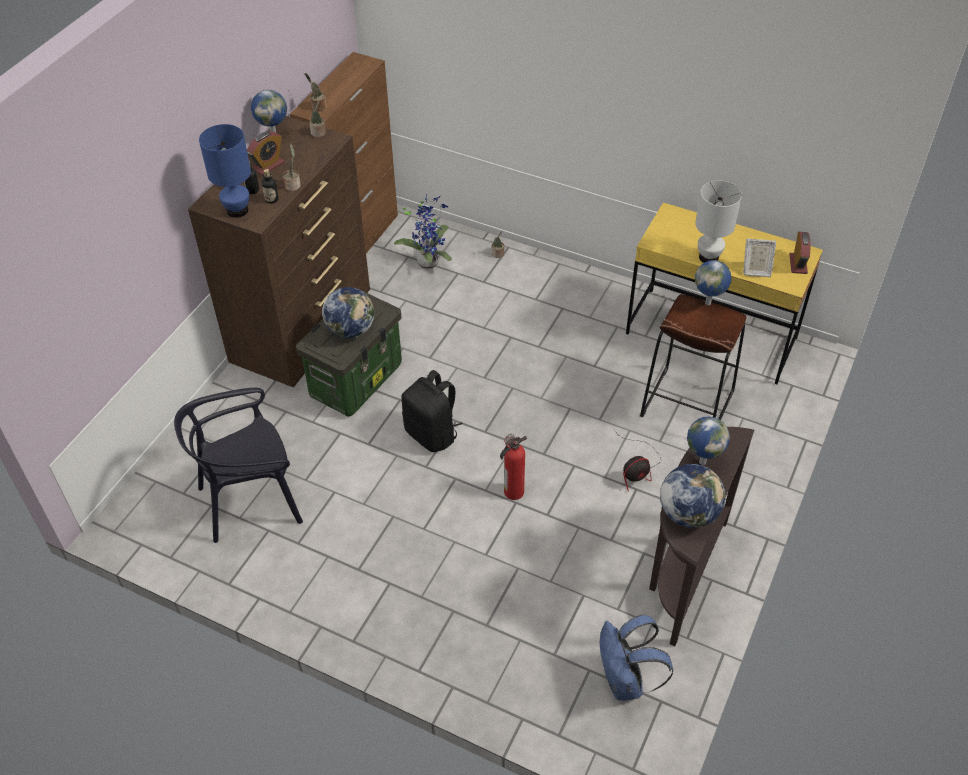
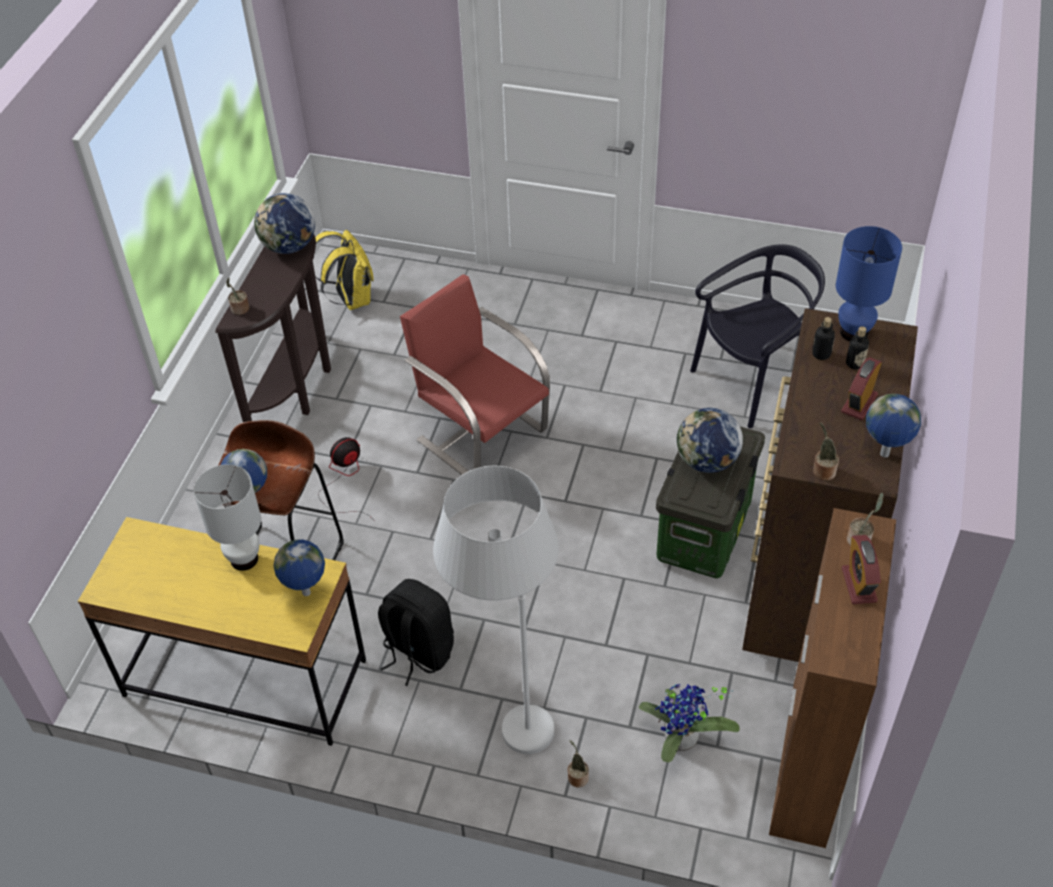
camera: 170 degrees right, 0 degrees up
(293, 185) = (807, 379): potted plant -> potted plant (239, 309)
(432, 434) = (587, 480): black backpack -> black backpack (417, 651)
(512, 492) = (481, 433): fire extinguisher -> red chair
(534, 291) = (507, 712): none -> white floor lamp
(626, 681) = (350, 299): blue backpack -> yellow backpack
(702, 461) = (273, 290): globe -> globe (306, 593)
(755, 270) = (181, 548): picture frame -> none
(798, 264) = (119, 568): alarm clock -> alarm clock (859, 585)

